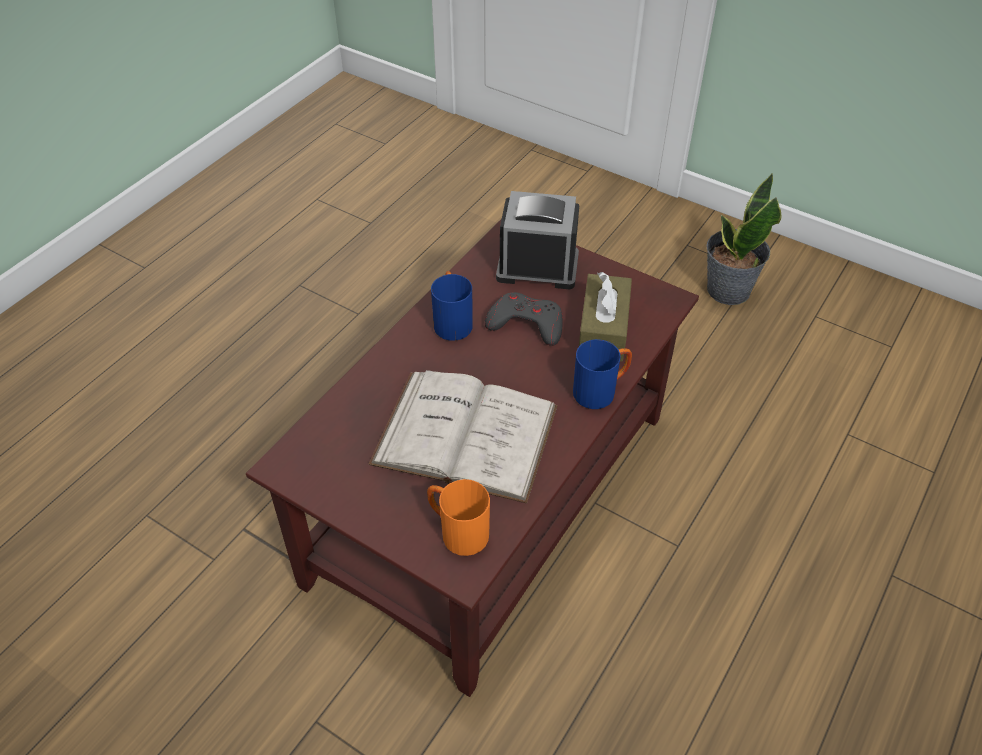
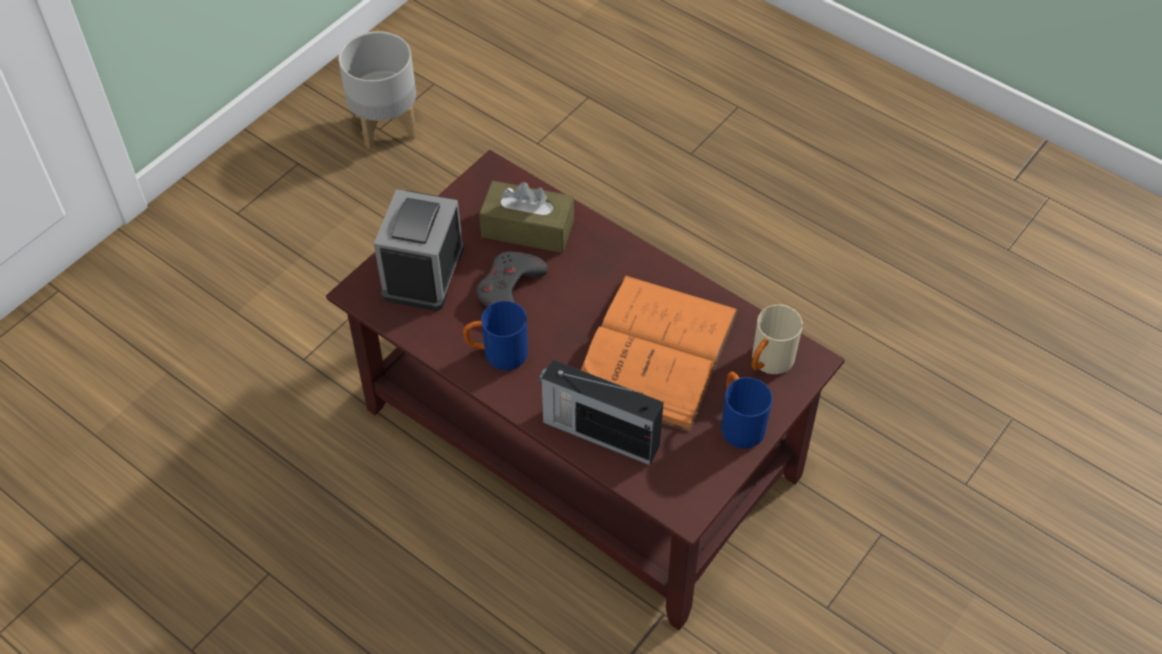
camera: 85 degrees left, 5 degrees up
(368, 397) = (599, 432): none -> radio
(457, 531) = (768, 363): orange mug -> beige mug
(465, 435) = (656, 351): white book -> orange book
(601, 391) = (609, 241): blue mug -> blue mug (738, 423)
(727, 290) = (322, 192): potted plant -> none
(821, 319) = (385, 125): none -> grey planter

